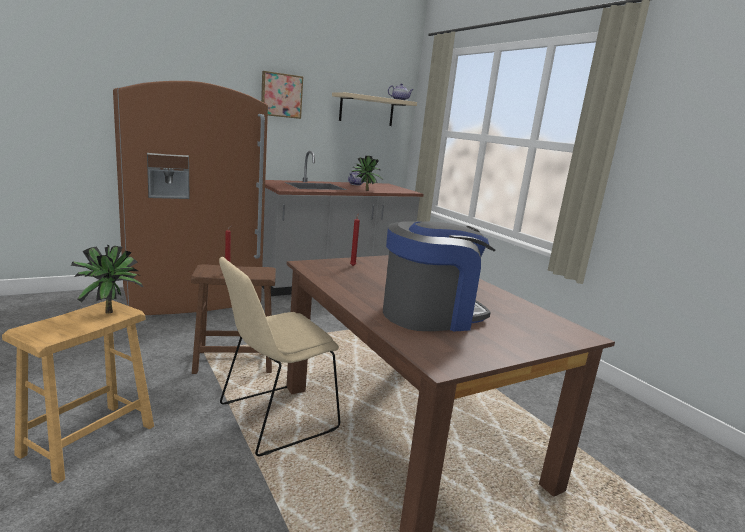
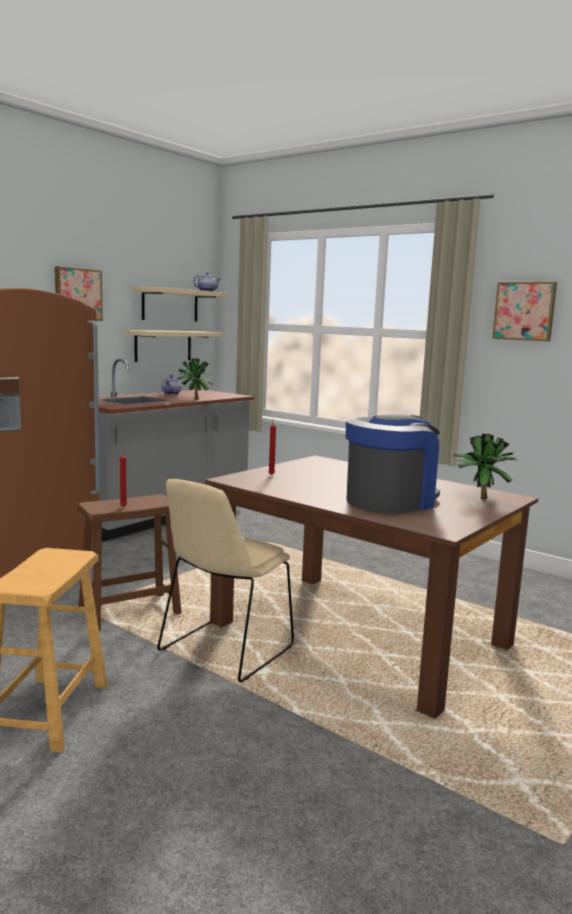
camera: 20 degrees left, 5 degrees down
(109, 311) = (61, 556): potted plant -> potted plant (479, 498)
(357, 144) = (163, 345): none -> beige shelf
(683, 128) = (524, 311): none -> picture

